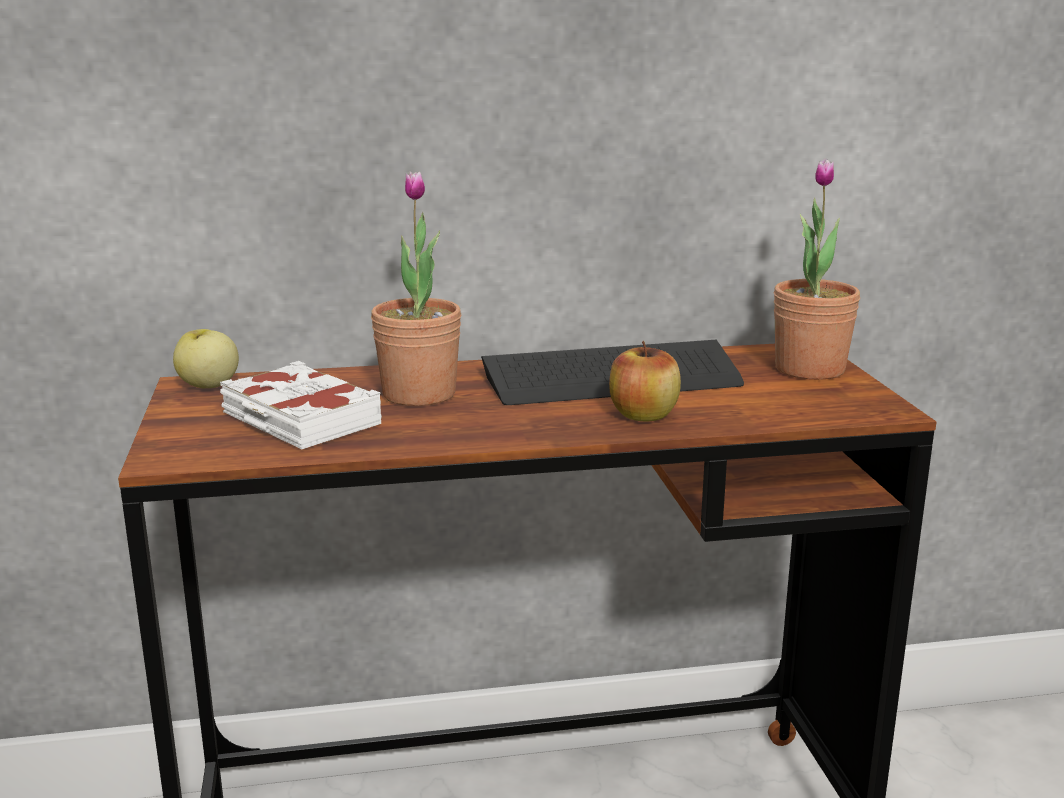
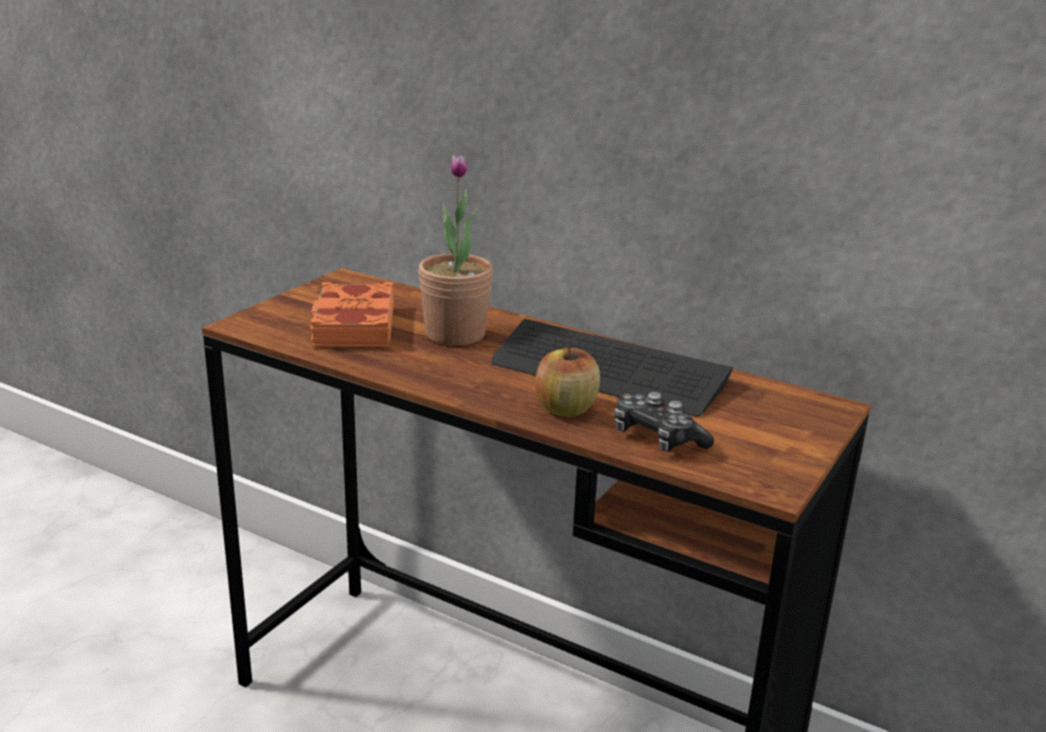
camera: 40 degrees right, 5 degrees up
(208, 386) = (351, 283): apple -> none
(299, 419) = (352, 326): white book -> orange book
(751, 409) = (656, 438): none -> game controller
(809, 369) = (791, 425): potted plant -> none

